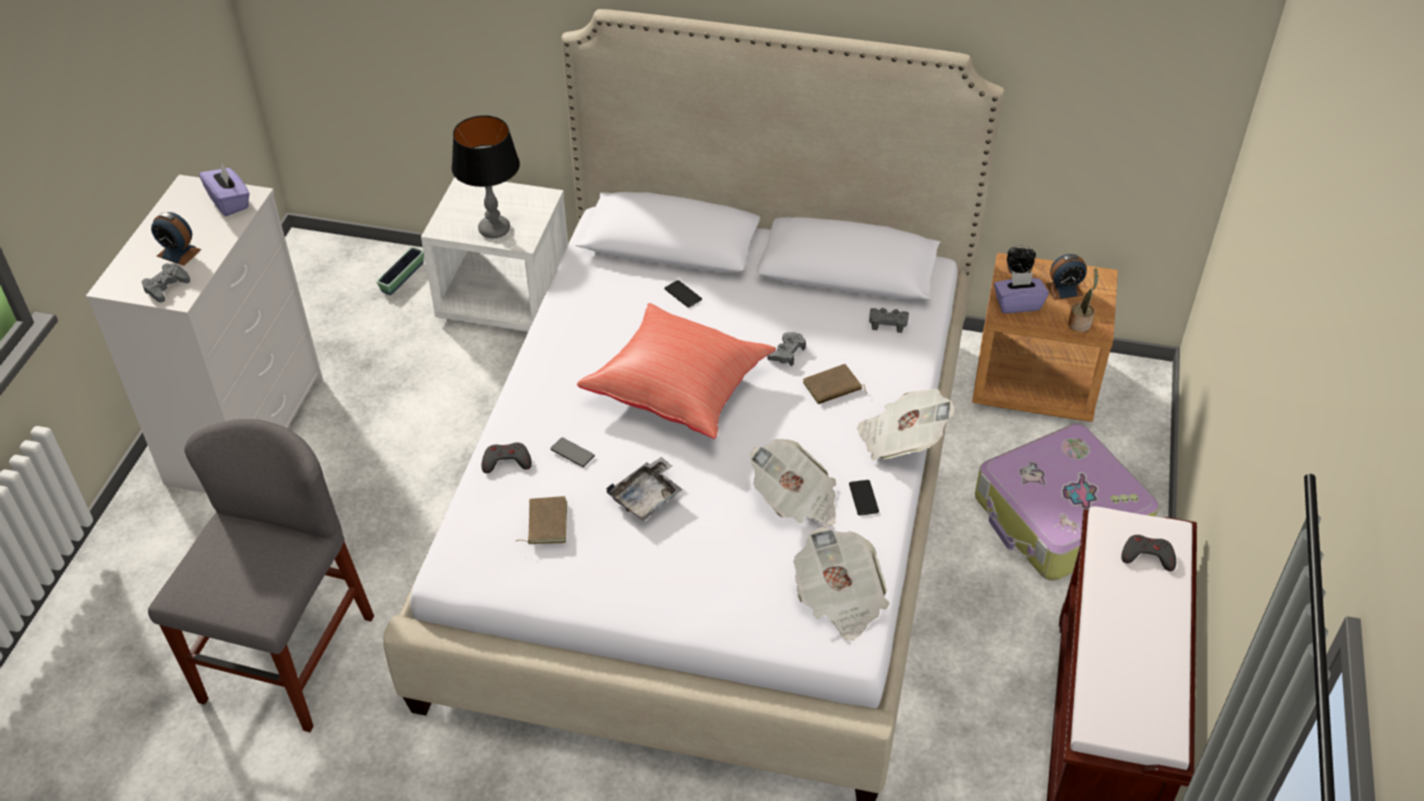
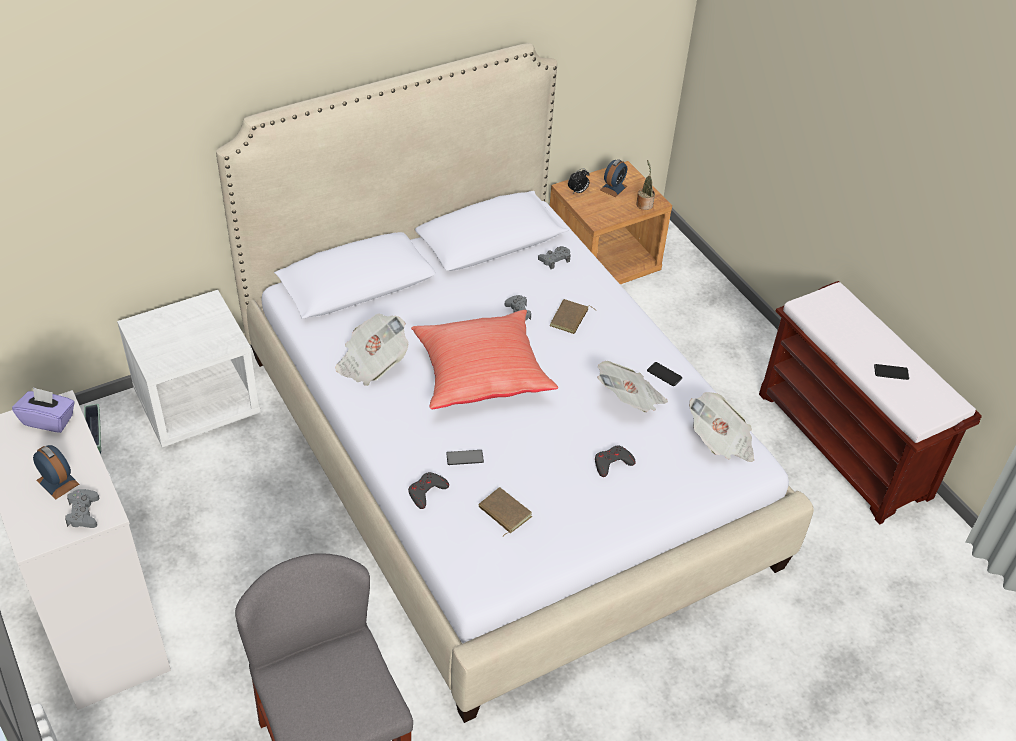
camera: 45 degrees left, 0 degrees up
(179, 253) = (57, 482): alarm clock -> alarm clock turned 120 degrees counterclockwise
(494, 229) = (200, 345): table lamp -> none
(647, 497) = (545, 455): grey tray -> none
(683, 294) = (407, 312): phone -> phone (891, 372)
(901, 440) = (644, 327): newspaper -> newspaper (371, 363)
(1017, 304) = (598, 210): purple tissue box -> none
(1059, 518) = (699, 337): suitcase -> none
(1147, 556) = (841, 313): grey game controller -> grey game controller (612, 463)

